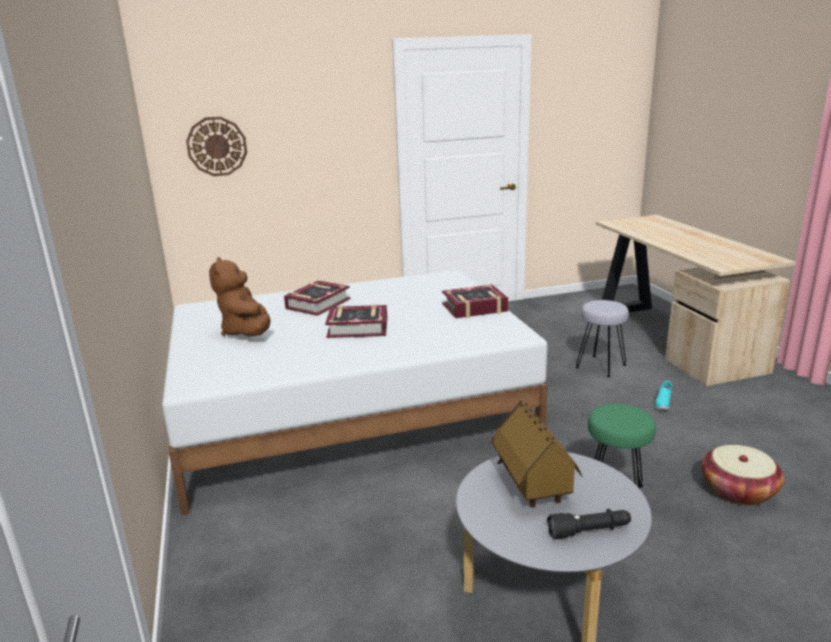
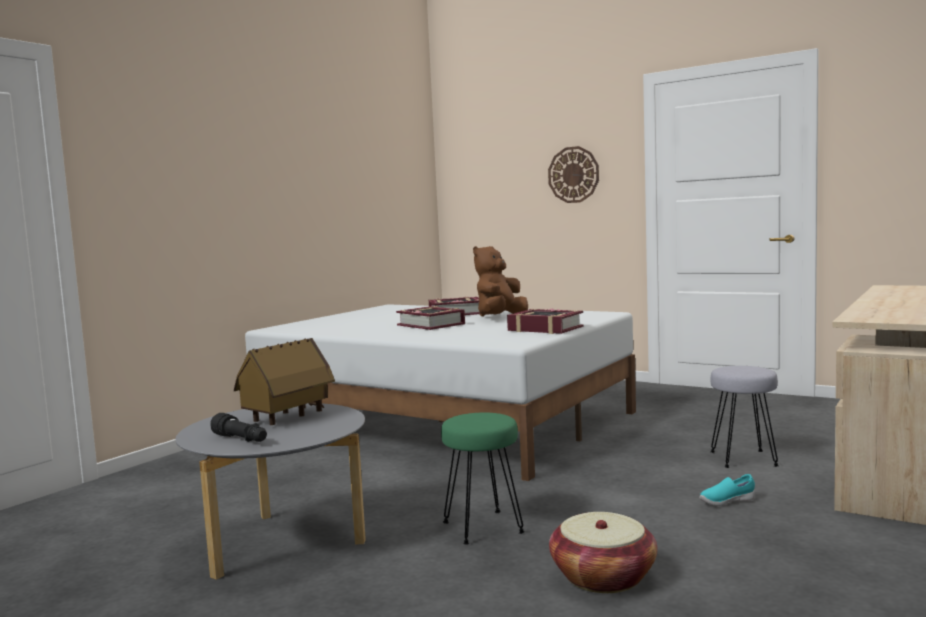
camera: 50 degrees right, 15 degrees down
(217, 146) = (484, 185): wall clock -> wall clock (573, 174)
(247, 332) = (371, 317): brown plush toy -> brown plush toy (500, 317)

